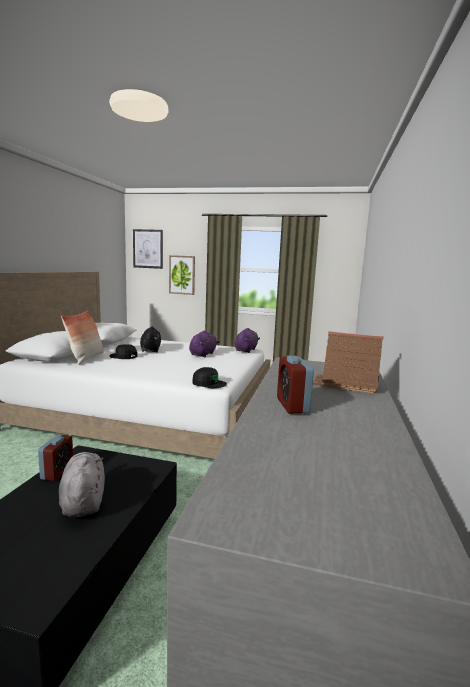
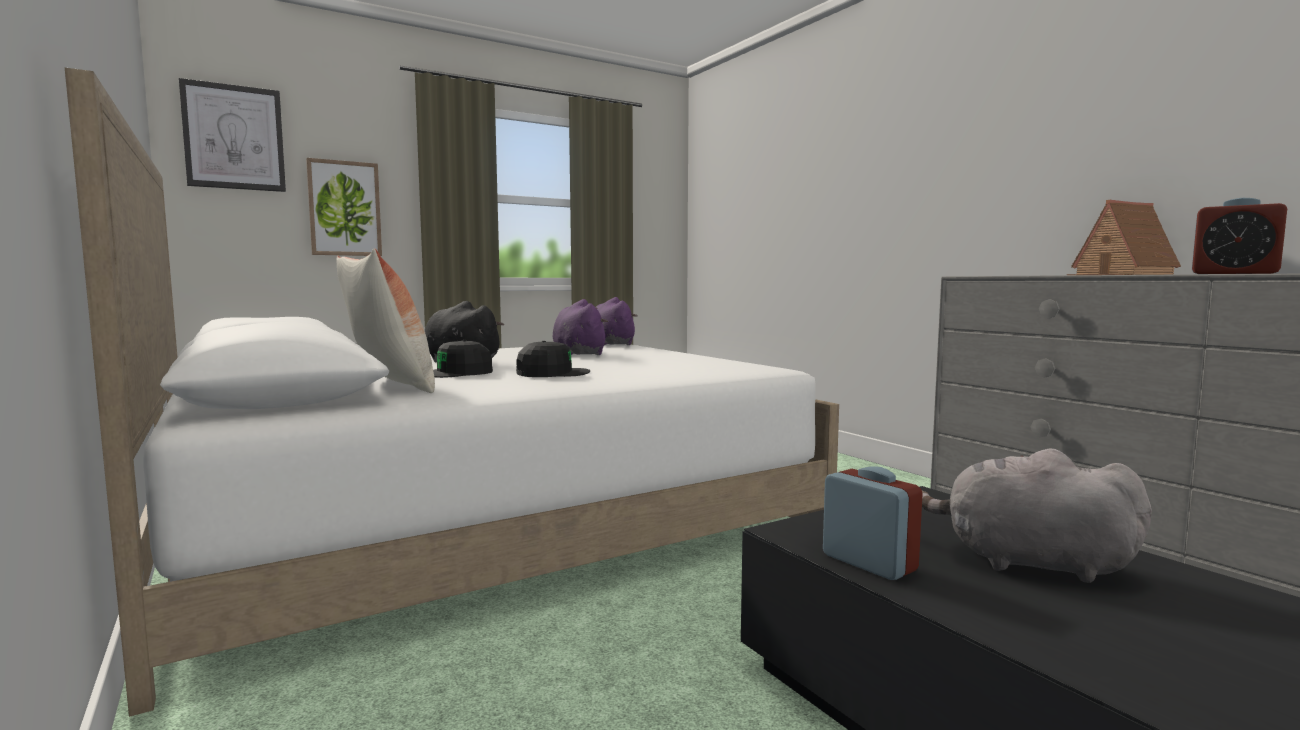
camera: 45 degrees left, 5 degrees down
(209, 383) = (759, 369): black cap -> black cap (552, 373)

